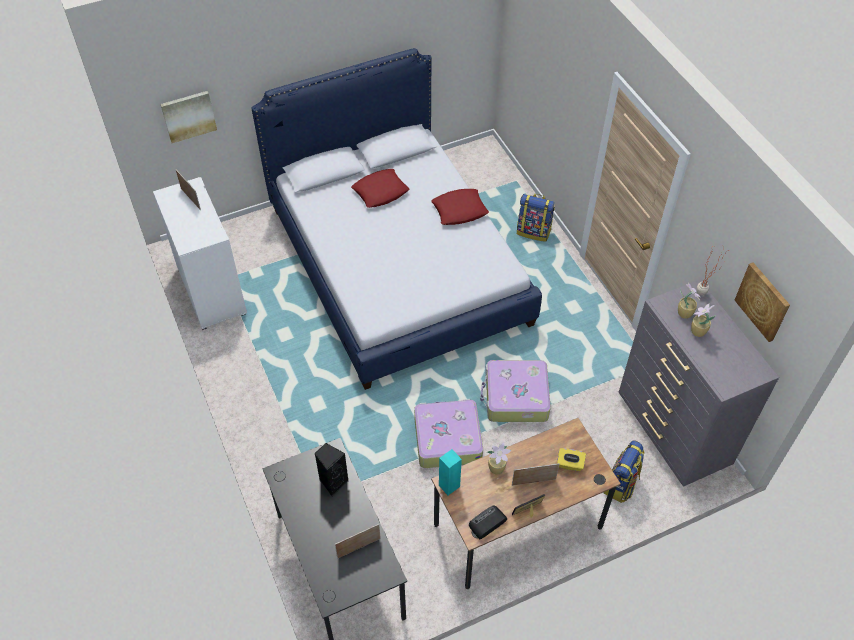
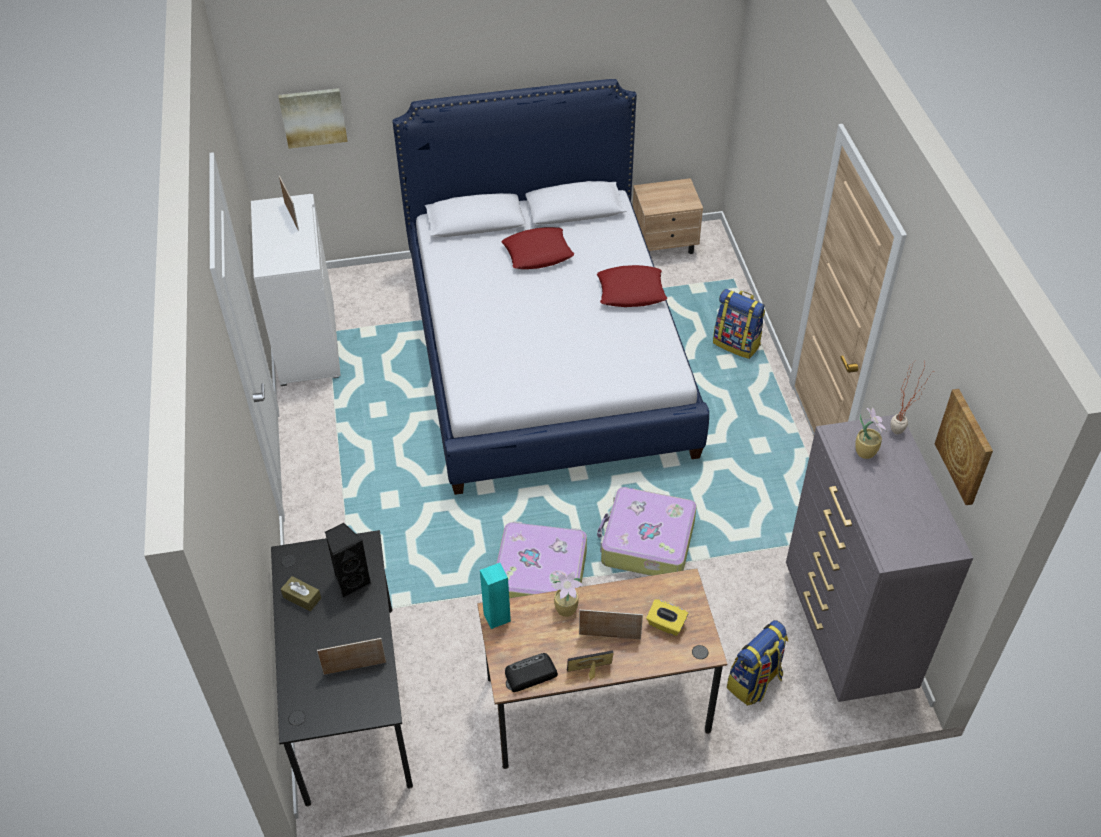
camera: 15 degrees right, 5 degrees down
(300, 503) = (302, 597): none -> brown tissue box
(458, 161) = (665, 244): none -> beige nightstand
(697, 332) = (875, 478): potted plant -> none

